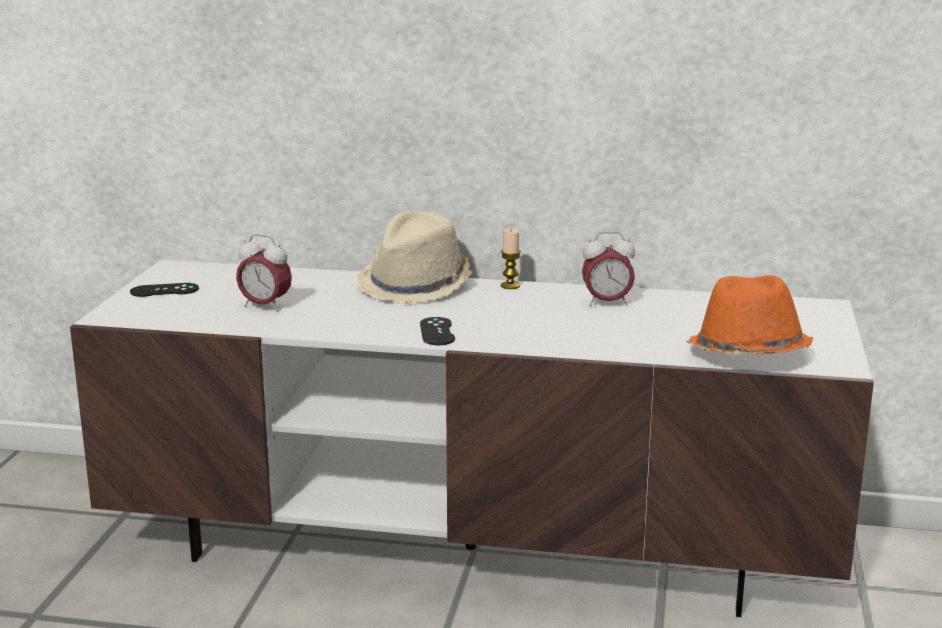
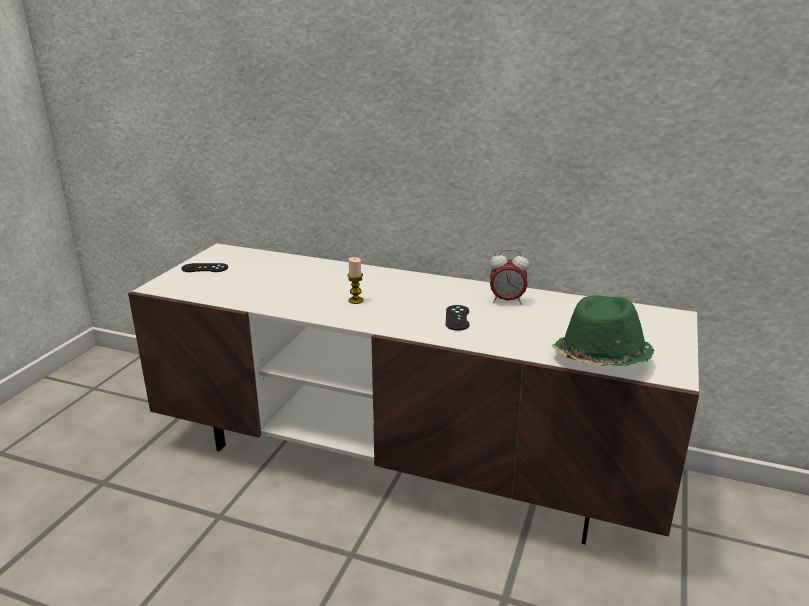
camera: 10 degrees right, 5 degrees up
(265, 306) = (264, 286): alarm clock -> none
(417, 285) = (376, 276): beige hat -> none
(437, 332) = (372, 317): black game controller -> black game controller (457, 318)
(510, 286) = (442, 280): candle -> candle (356, 300)
(747, 355) = (600, 358): orange hat -> green hat

